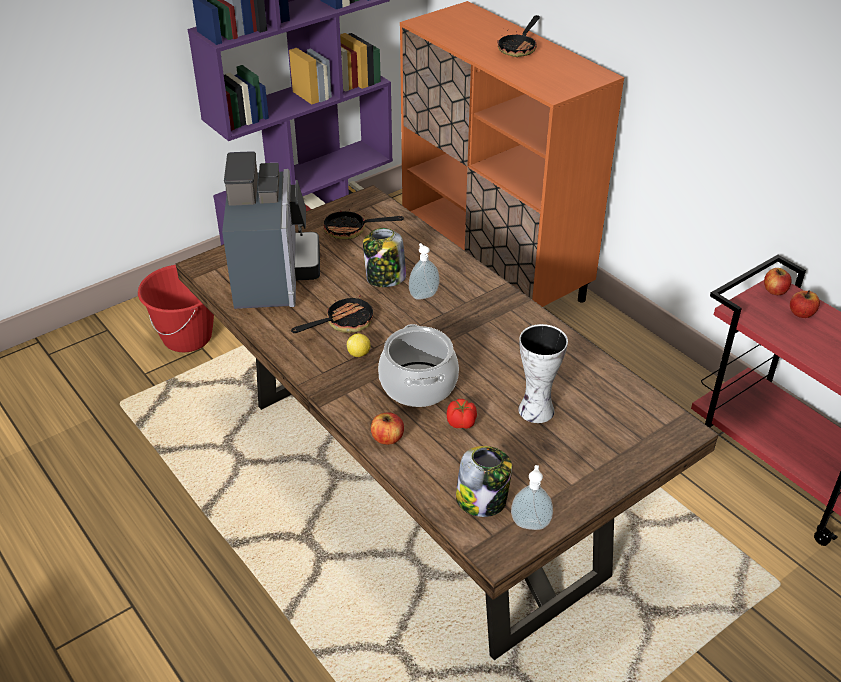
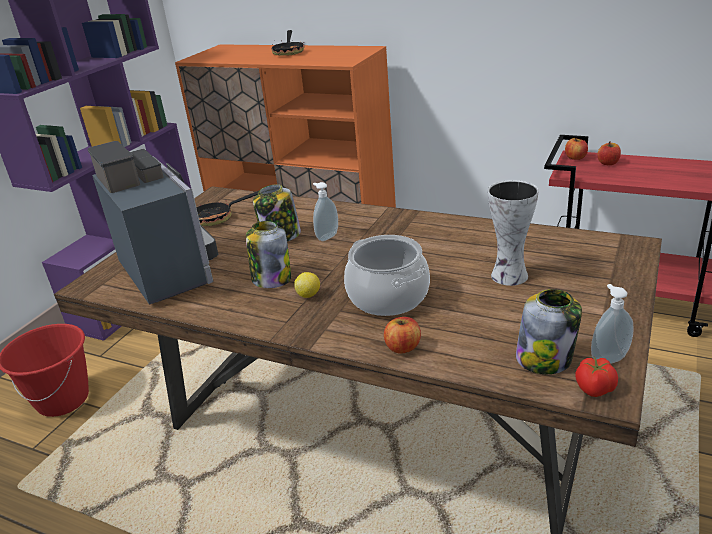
camera: 25 degrees left, 10 degrees down
(343, 323) = (271, 279): frying pan -> jar
(461, 423) = (458, 309): tomato -> tomato (595, 389)

